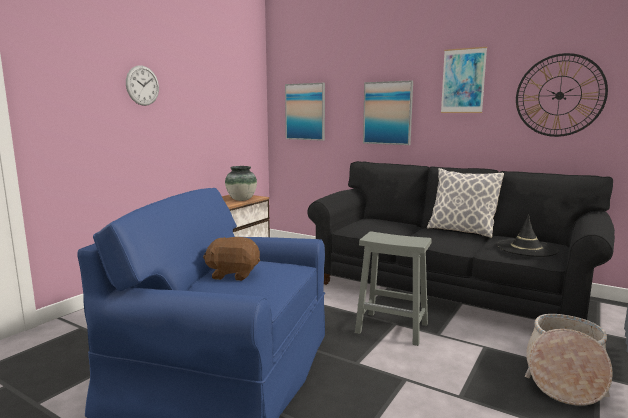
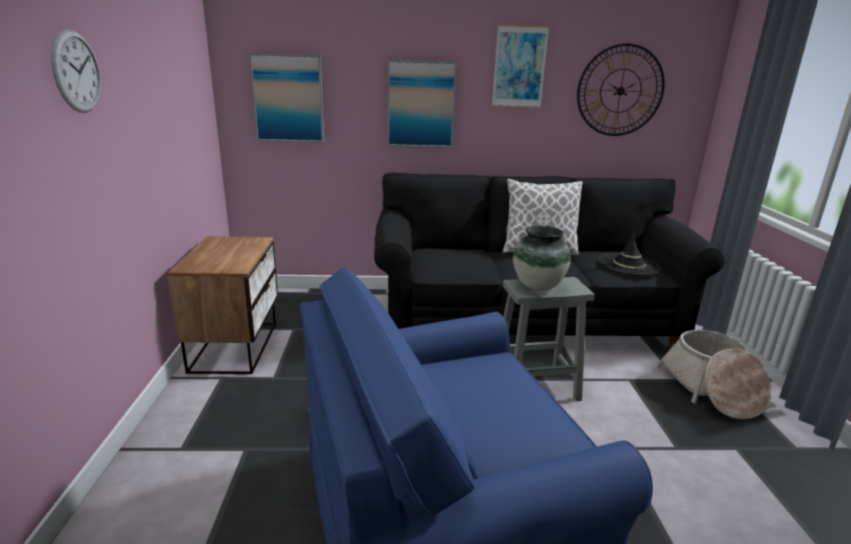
camera: 35 degrees left, 10 degrees up
(233, 274) = (473, 404): brown plush toy -> none
(241, 200) = (243, 250): vase -> vase (538, 287)

